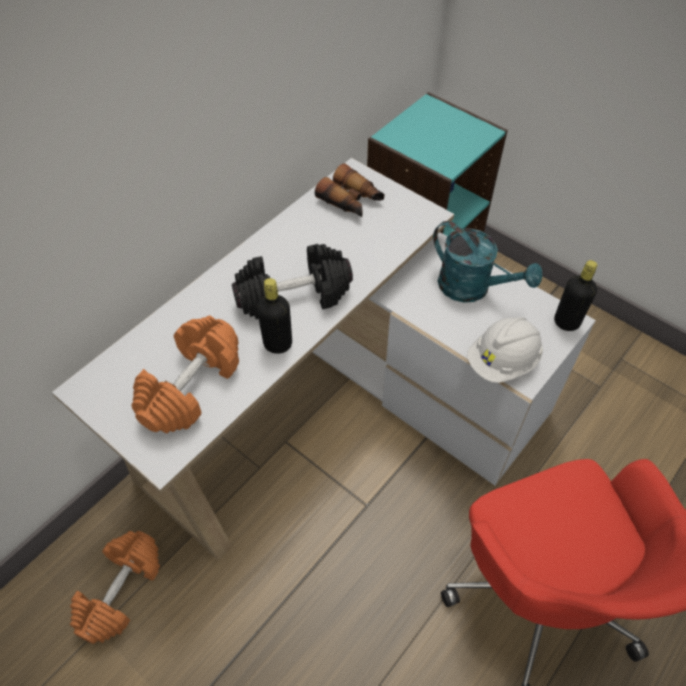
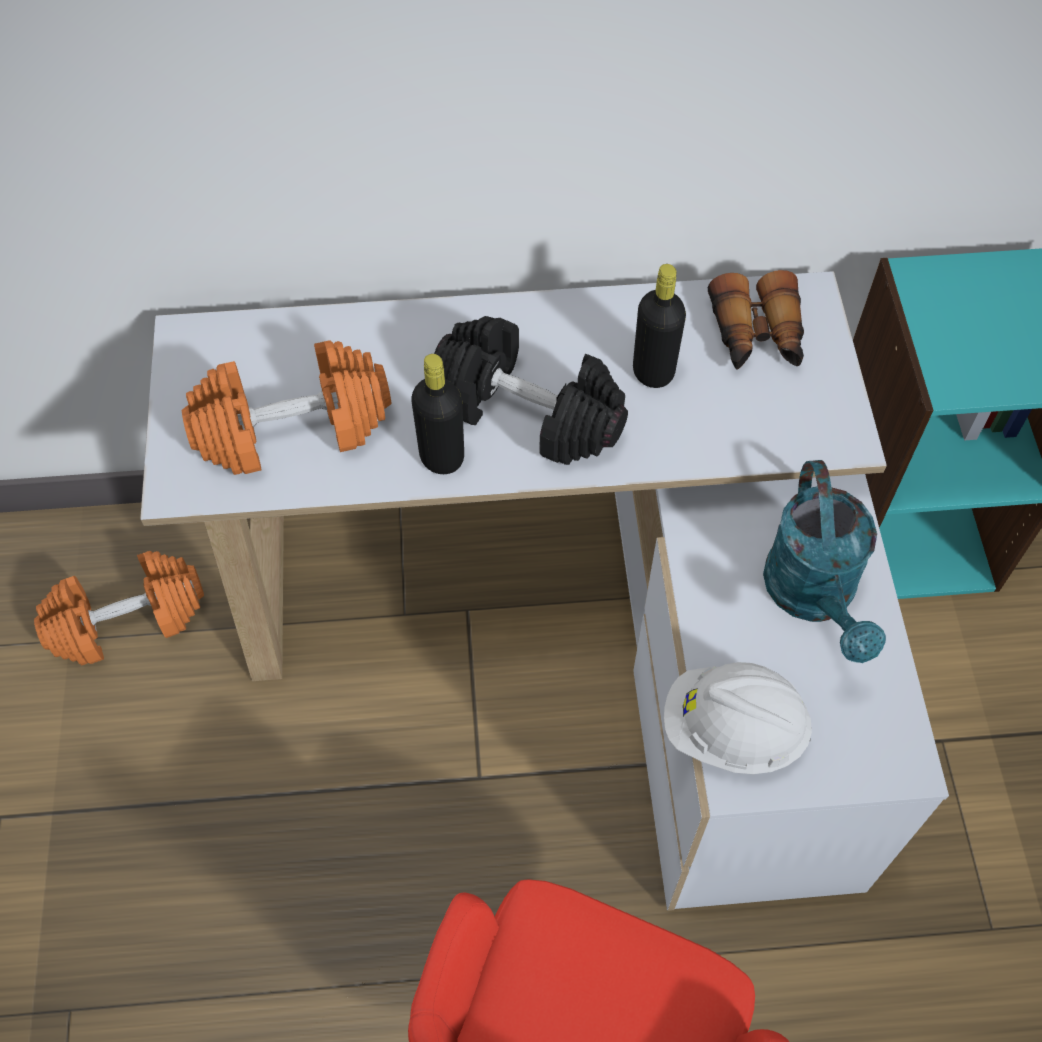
camera: 45 degrees right, 5 degrees up
(566, 322) = (896, 760): black bottle -> black bottle (653, 372)

